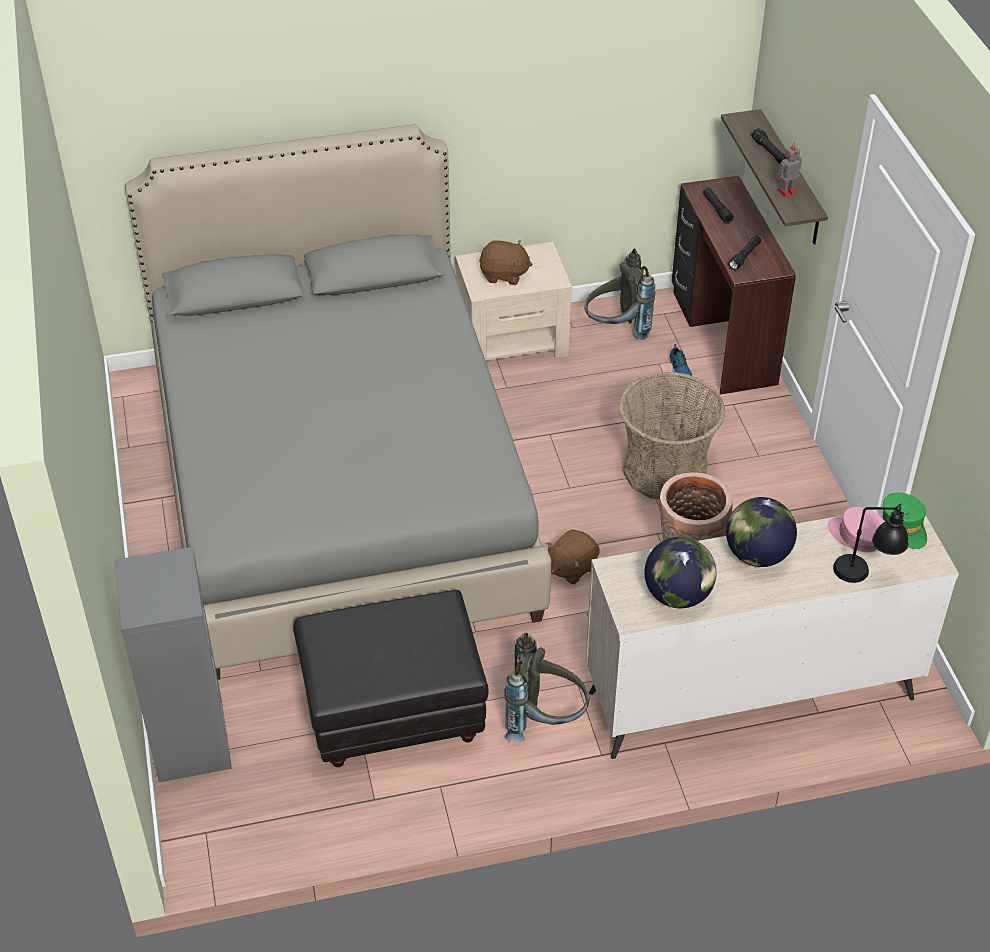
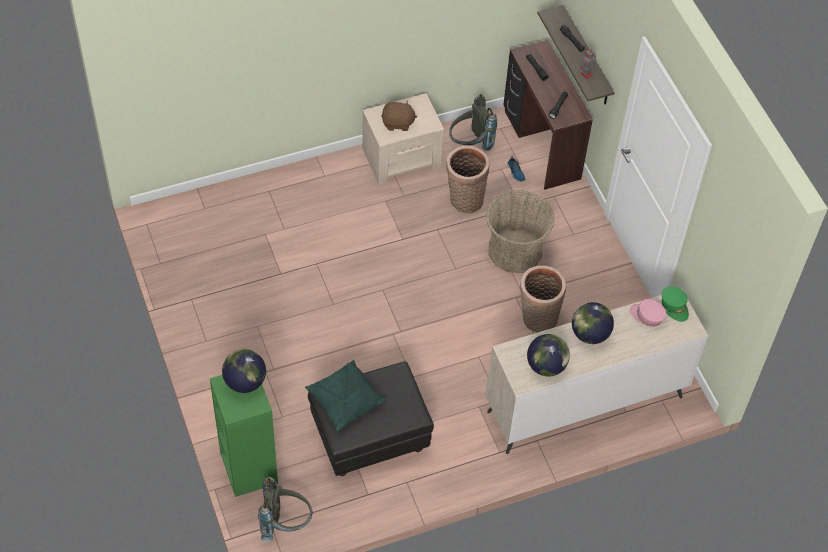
camera: 10 degrees left, 10 degrees up
(170, 569) = (245, 381): none -> globe
(189, 740) = (248, 467): grey bookcase -> green bookcase
(339, 487) = (306, 281): grey bed -> none
(349, 637) = (345, 400): none -> green pillow
(544, 720) = (463, 433): grey backpack -> grey backpack (285, 523)
(571, 567) = (464, 326): brown plush toy -> none
(597, 398) = (464, 199): none -> basket
(866, 574) = (654, 341): black table lamp -> none

